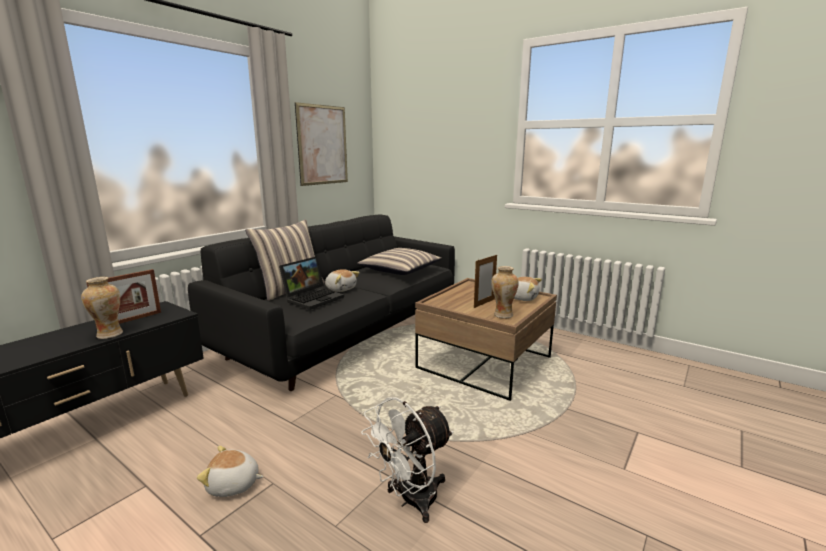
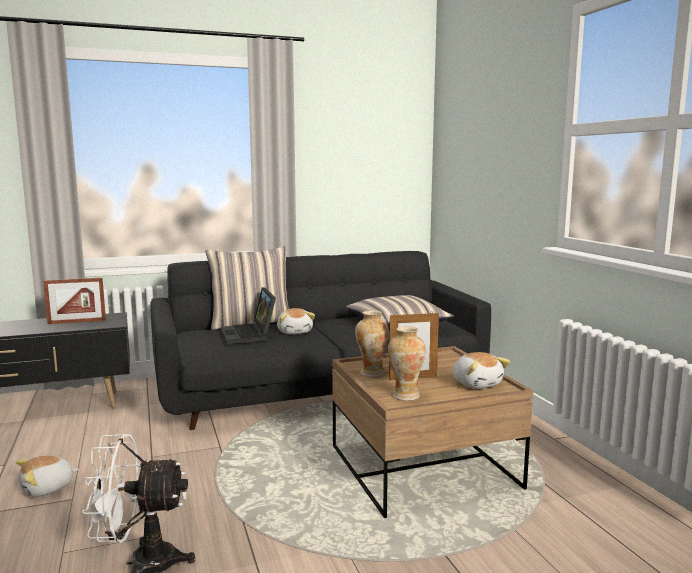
camera: 35 degrees right, 5 degrees down
(109, 334) = (46, 329): vase -> vase (371, 373)
(233, 485) = (48, 488): plush toy -> plush toy turned 75 degrees counterclockwise
(313, 298) = (249, 335): laptop -> laptop turned 90 degrees clockwise
(322, 145) = (348, 161): picture -> none

